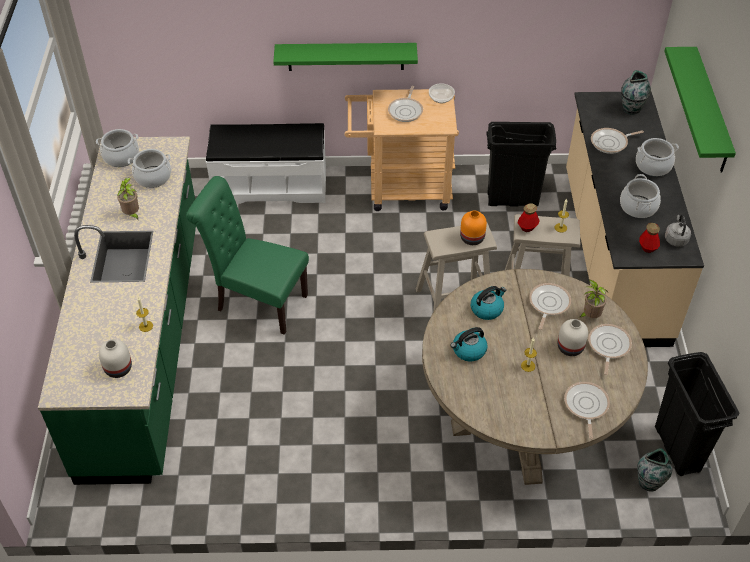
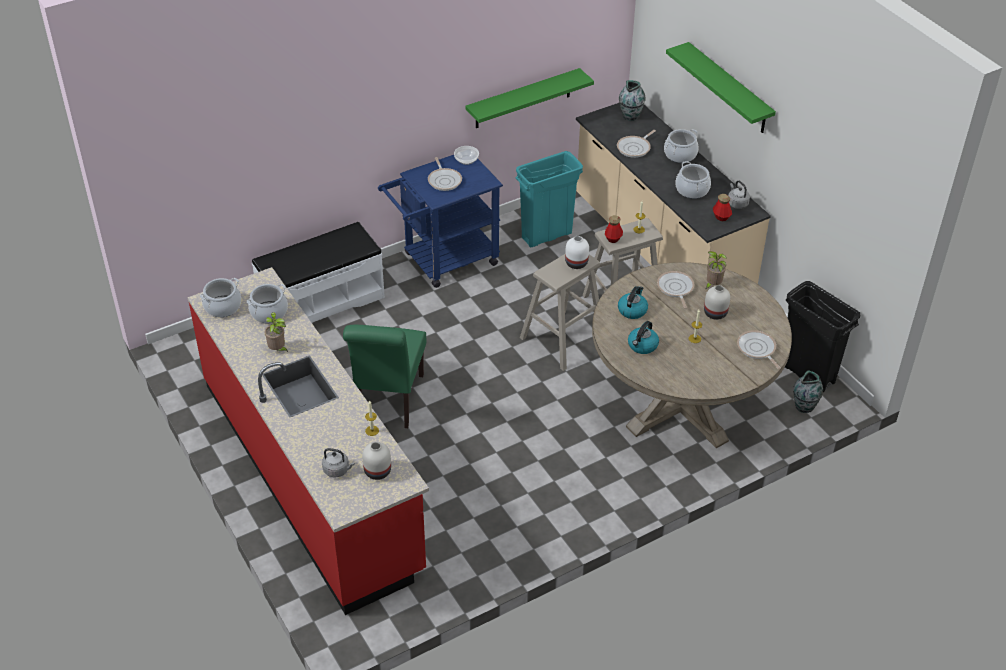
camera: 30 degrees left, 5 degrees down
(87, 351) = (337, 470): none -> grey kettle
(145, 340) = (312, 475): green counter -> red counter
(257, 301) = (389, 402): green chair -> green chair turned 75 degrees counterclockwise
(346, 56) = (373, 148): green shelf -> green shelf (523, 99)
(401, 189) = (443, 261): beige cart -> blue cart
(471, 238) = (575, 263): orange vase -> white vase
(513, 200) = (547, 235): black trash can -> turquoise trash can
(608, 346) = (741, 301): frying pan -> none

